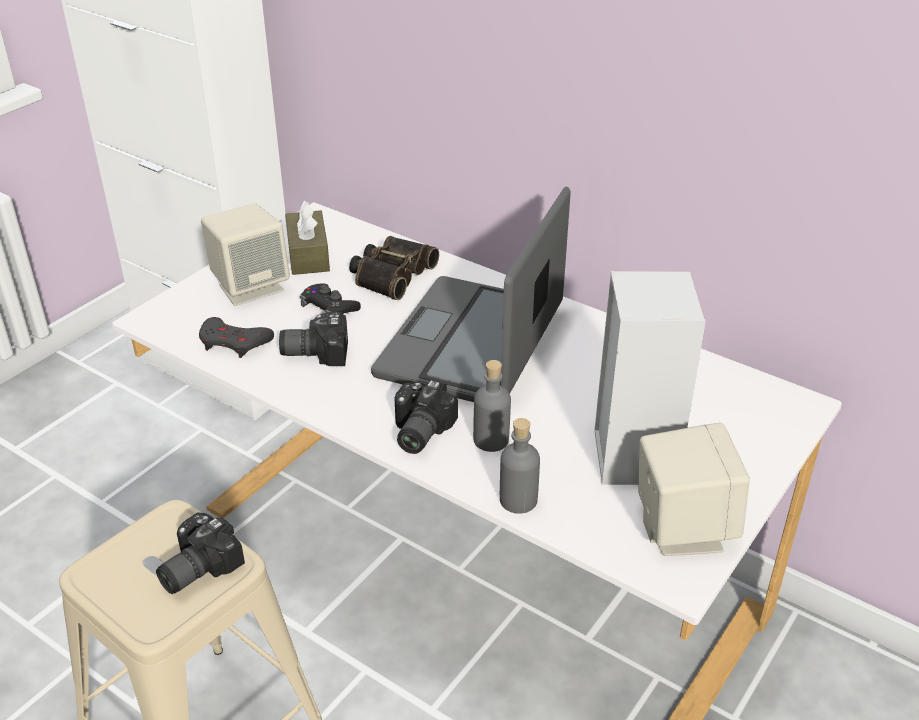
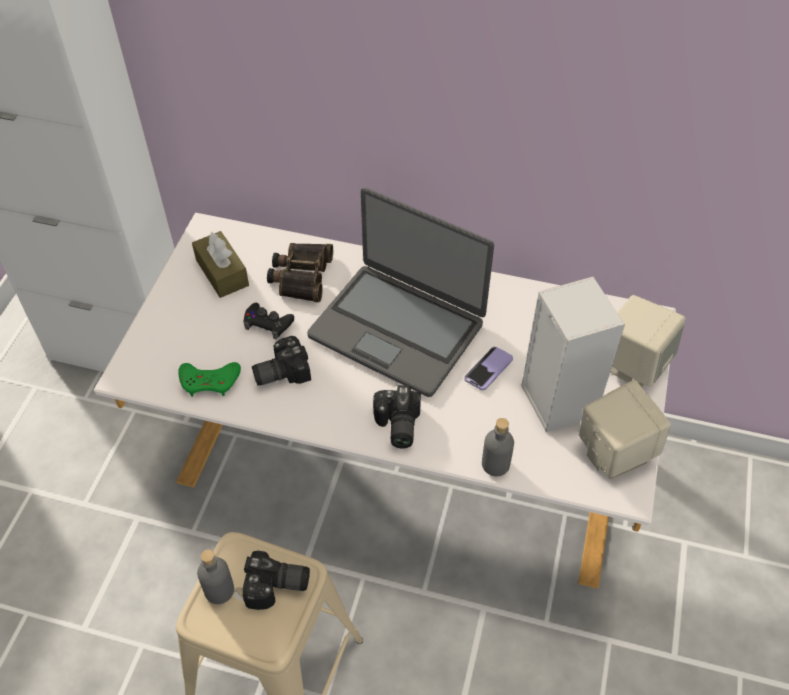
camera: 20 degrees left, 15 degrees up
(195, 568) = (277, 587): camera -> camera turned 105 degrees counterclockwise
(234, 342) = (209, 381): grey game controller -> green game controller
(250, 287) = (192, 320): beige speaker -> beige speaker (633, 364)
(472, 343) = (397, 328): laptop -> laptop turned 60 degrees counterclockwise
(491, 440) = (452, 416): grey bottle -> grey bottle (219, 590)
(561, 405) = (488, 369): none -> phone

